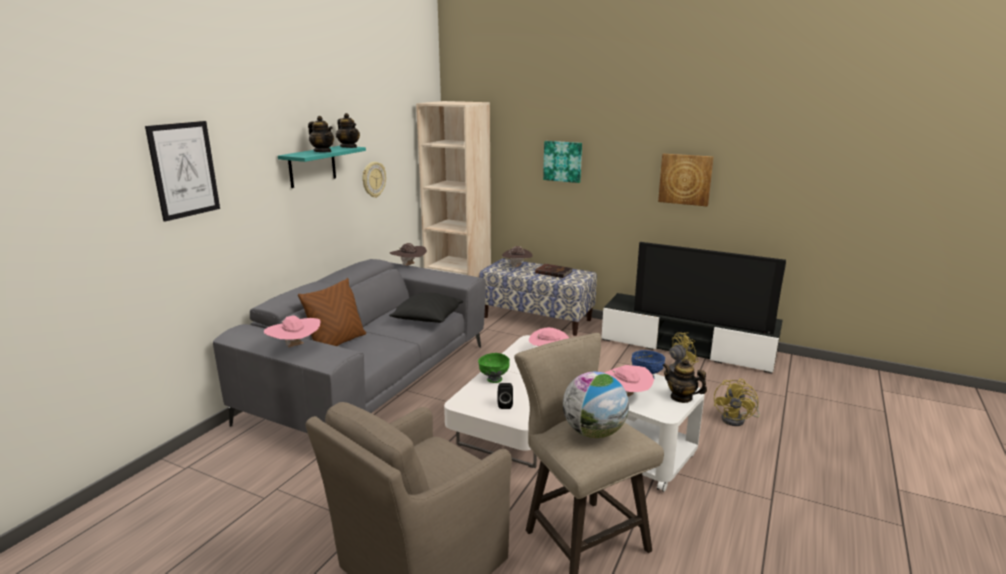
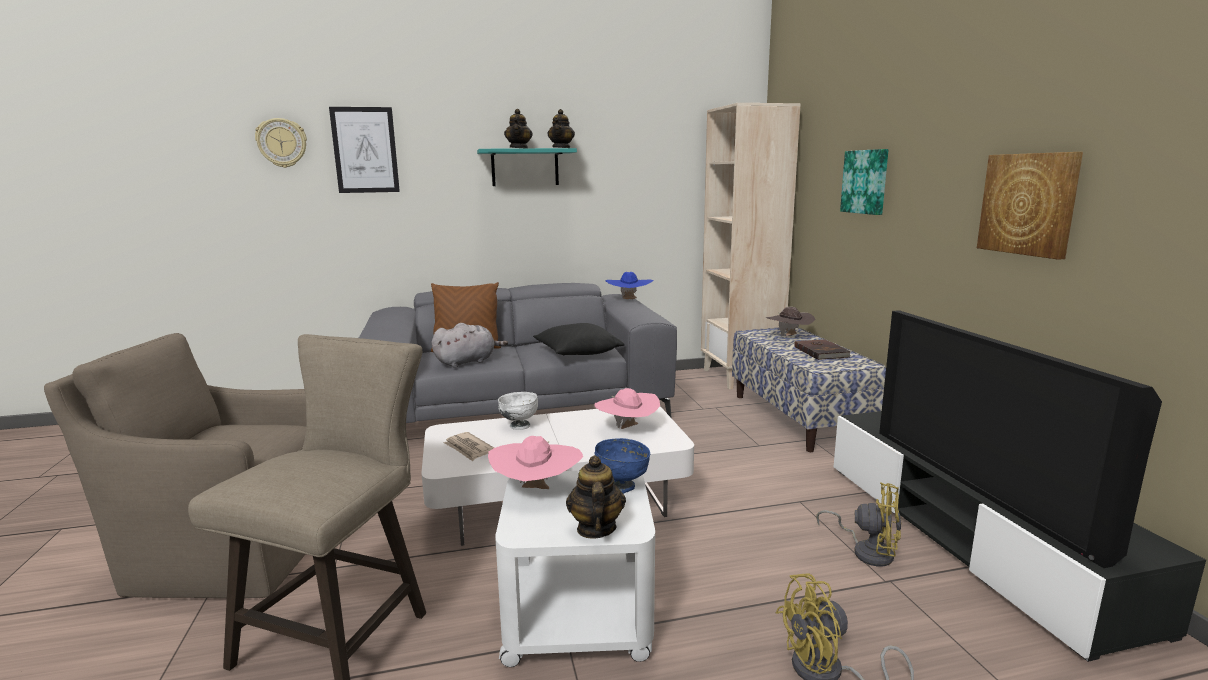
camera: 50 degrees right, 5 degrees down
(295, 347) = (380, 326): pink hat -> none
(372, 353) = (467, 362): none -> grey plush toy
(373, 179) = (621, 195): wall clock -> wall clock (282, 143)
(409, 266) = (629, 300): brown hat -> blue hat
(494, 379) = (519, 426): green bowl -> white bowl
(505, 404) = (468, 448): black speaker -> newspaper
(594, 432) = (300, 466): globe -> none

